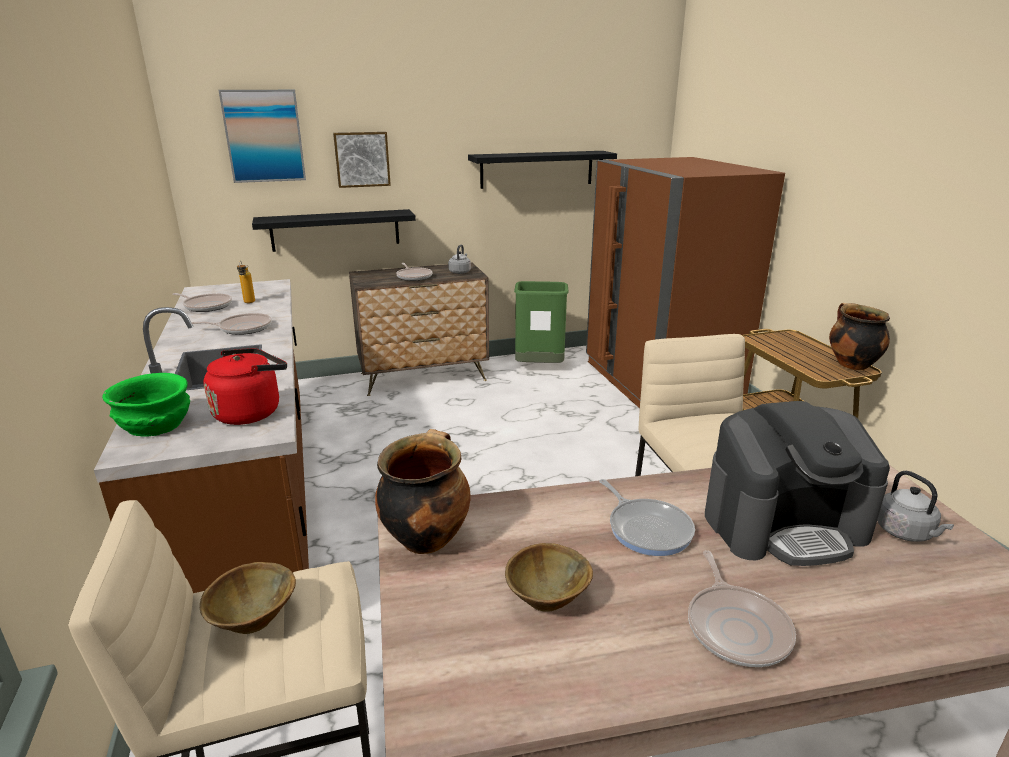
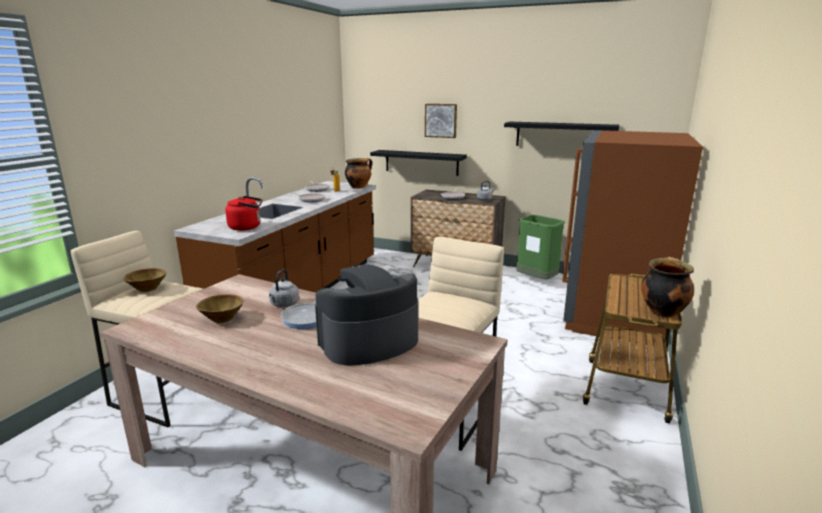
camera: 40 degrees right, 5 degrees down
(156, 424) = (214, 223): green bowl -> none
(264, 136) = (390, 104): picture -> none
(425, 537) = (230, 288): cooking pot -> cooking pot (358, 187)
(736, 627) = (258, 357): frying pan -> none
(784, 524) = (368, 342): coffee machine -> coffee machine turned 120 degrees clockwise
(906, 533) = (420, 371): grey kettle -> grey kettle (284, 304)

